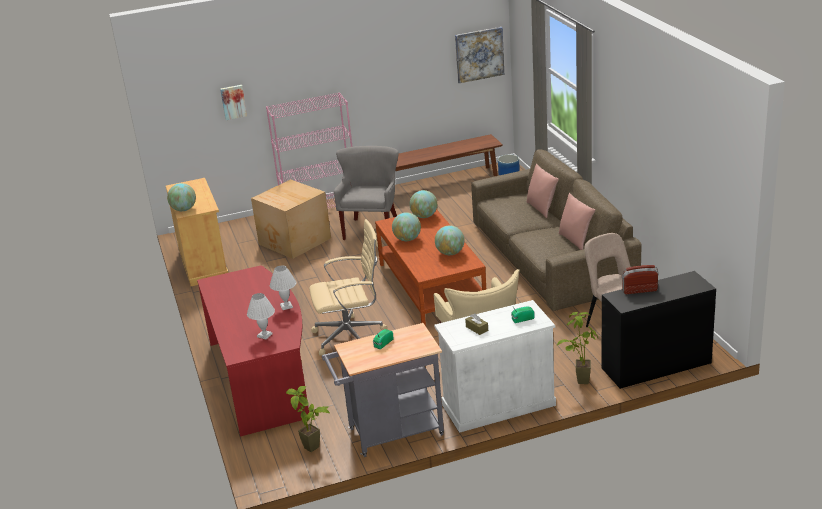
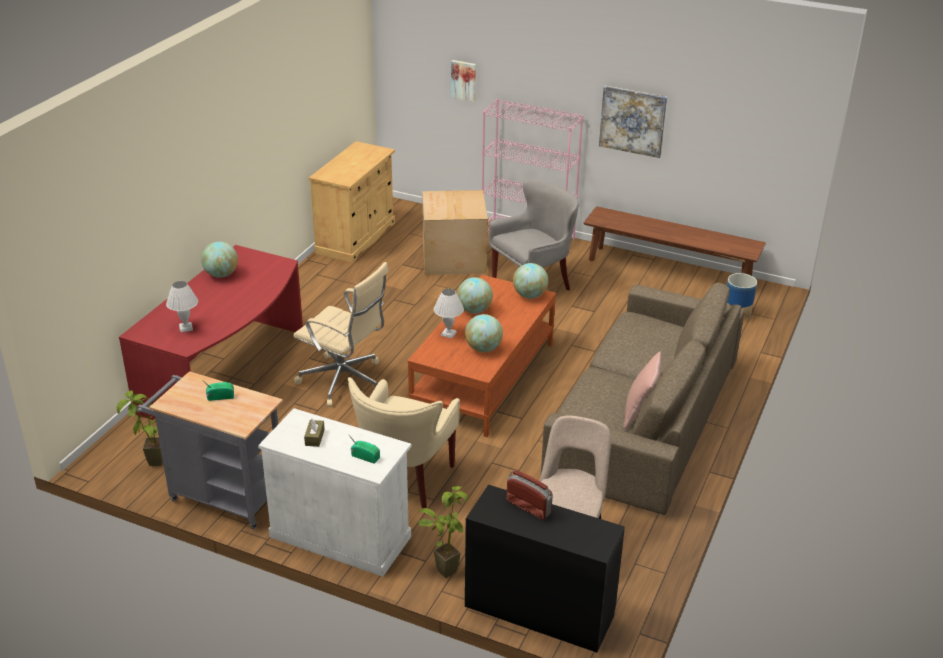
camera: 40 degrees right, 5 degrees up
(184, 209) = (327, 172): globe -> globe (221, 275)
(286, 306) = (245, 312): white table lamp -> white table lamp (448, 334)
(479, 54) = (774, 135): picture -> picture (633, 121)
(541, 208) = (671, 356): pink pillow -> none

